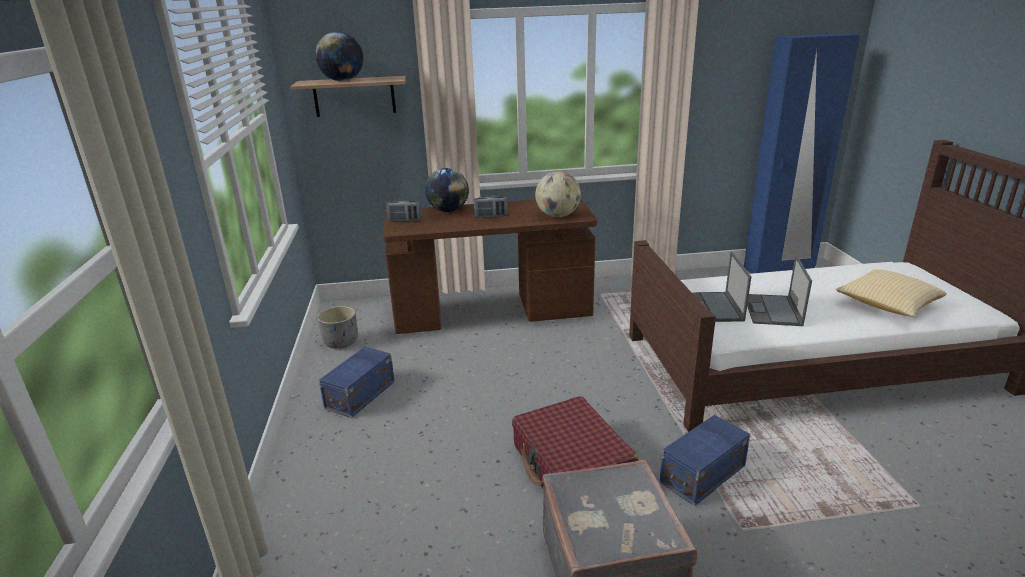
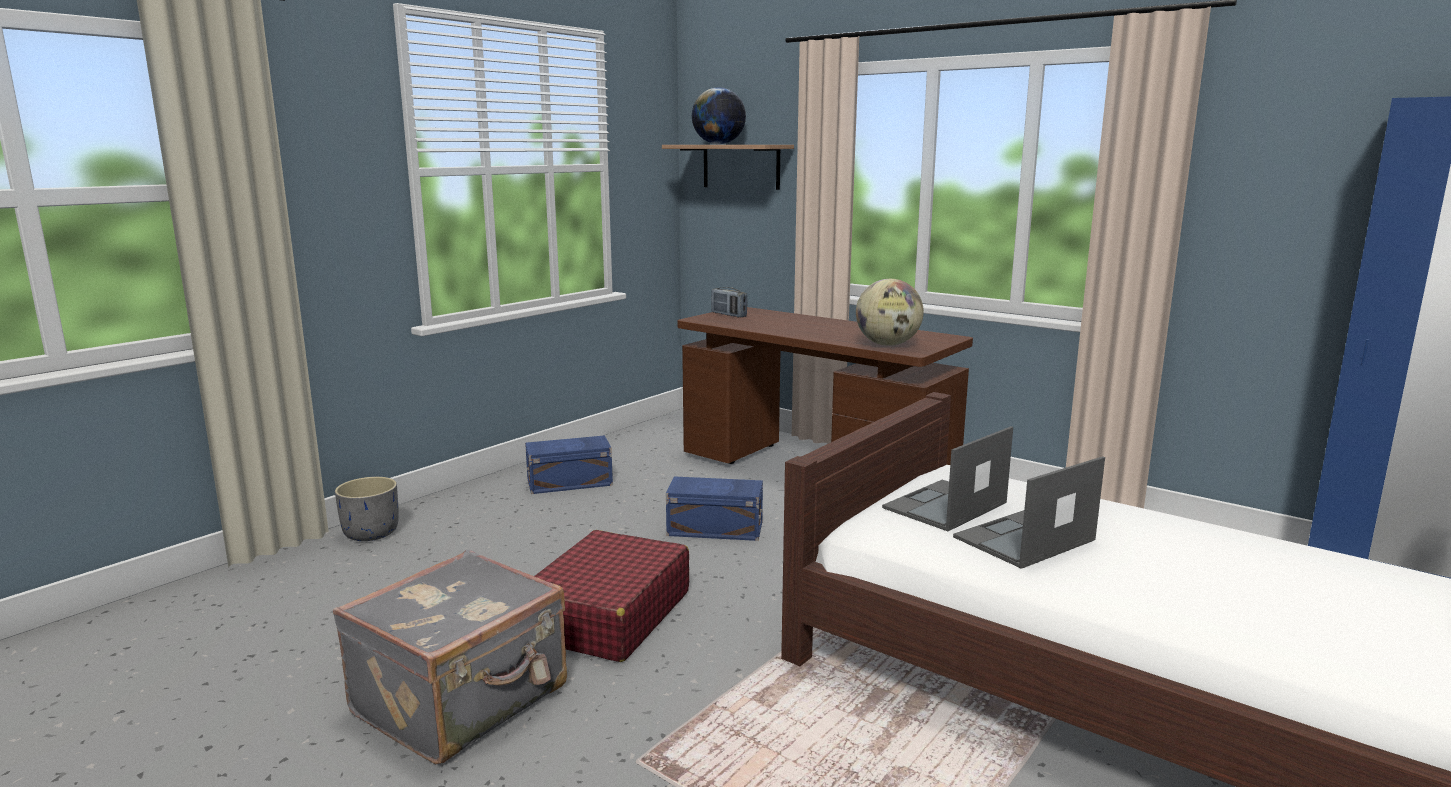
camera: 45 degrees right, 10 degrees down
(341, 342) = (634, 442): grey planter -> grey planter (372, 533)
(448, 210) = (790, 317): globe -> none
(491, 216) = (816, 329): radio -> none
(704, 474) = (712, 699): blue storage box -> blue storage box (716, 529)
(887, 305) = (1260, 613): pillow -> none

